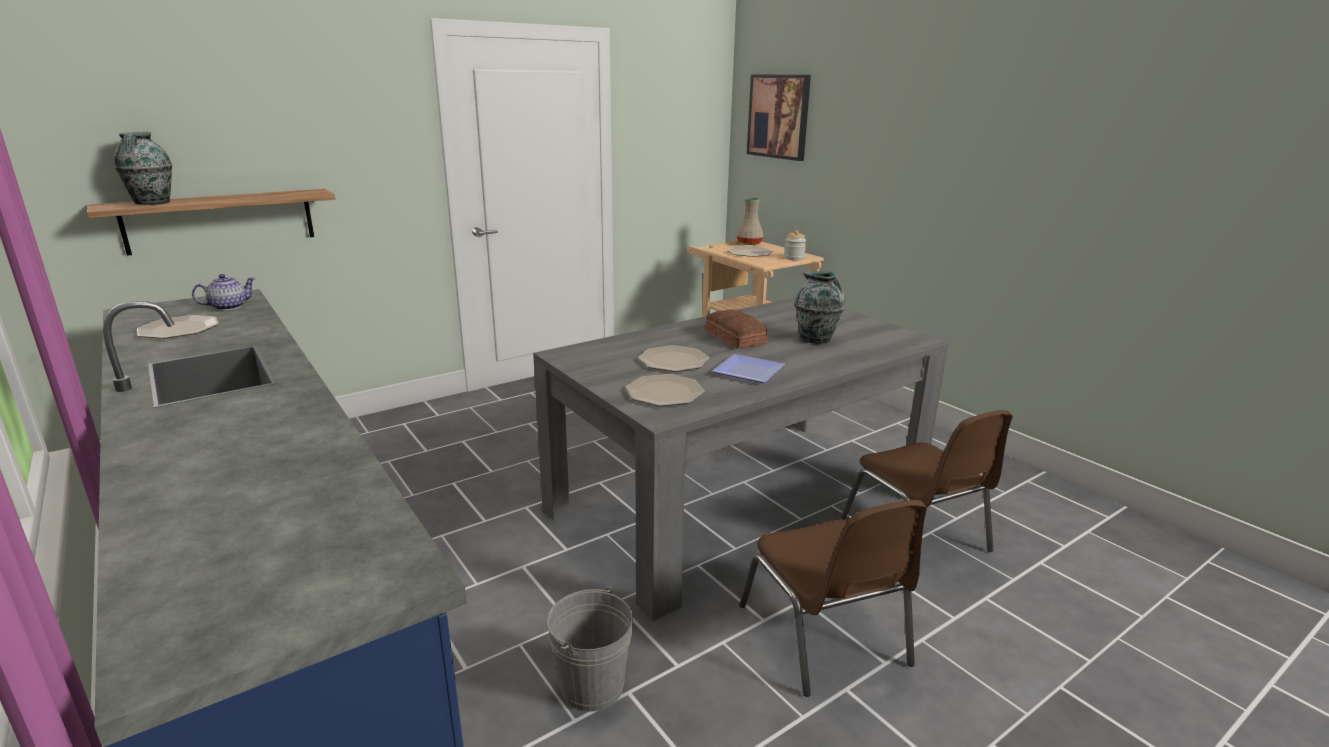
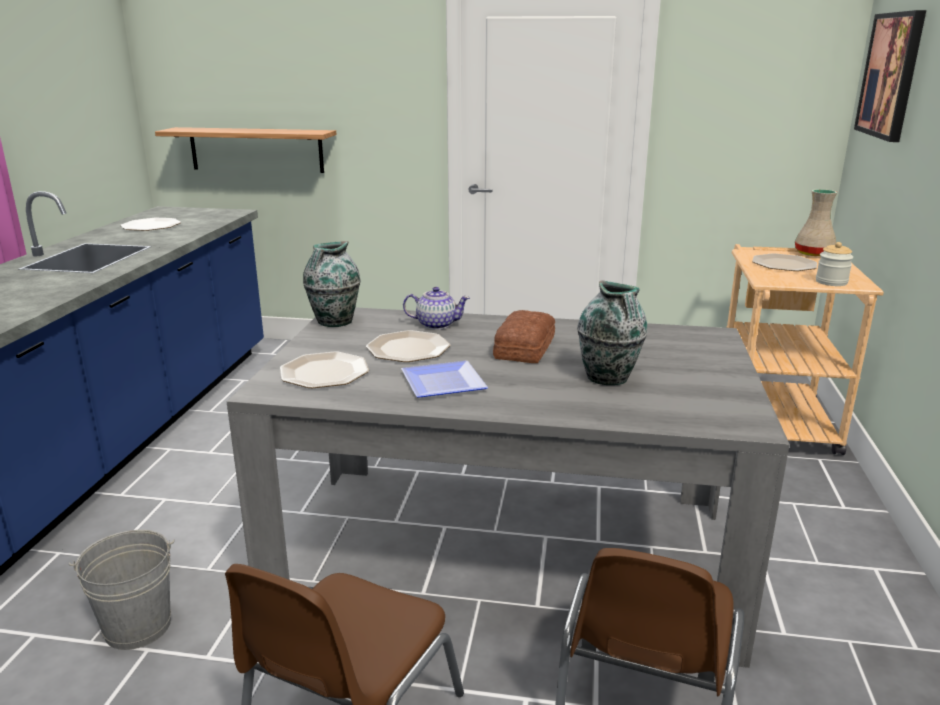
camera: 45 degrees right, 0 degrees up
(152, 203) = (202, 129): vase -> vase (334, 322)
(228, 307) = (209, 218): teapot -> teapot (436, 324)

